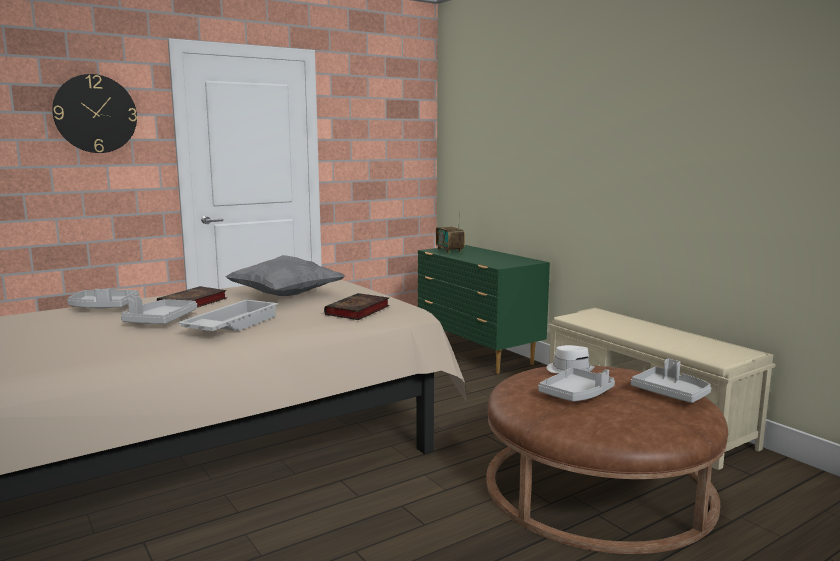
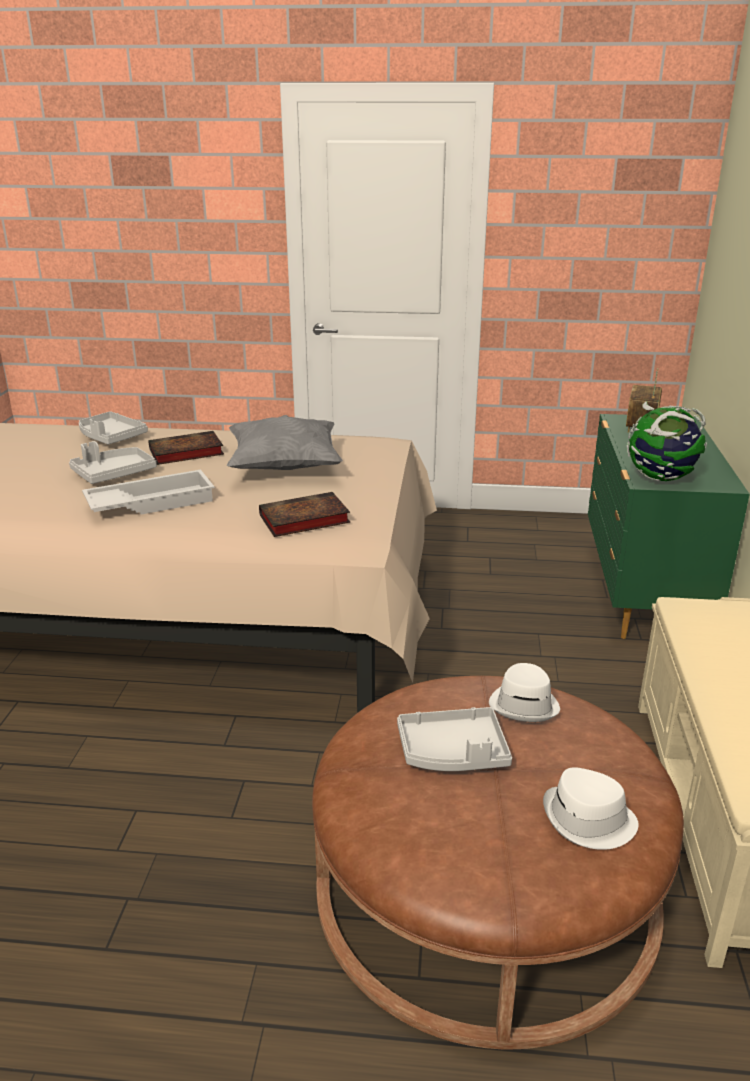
camera: 40 degrees right, 15 degrees up
(95, 114) = (194, 188): wall clock -> none
(503, 264) = (661, 478): none -> globe
(671, 393) = (588, 820): grey tray -> white hat

